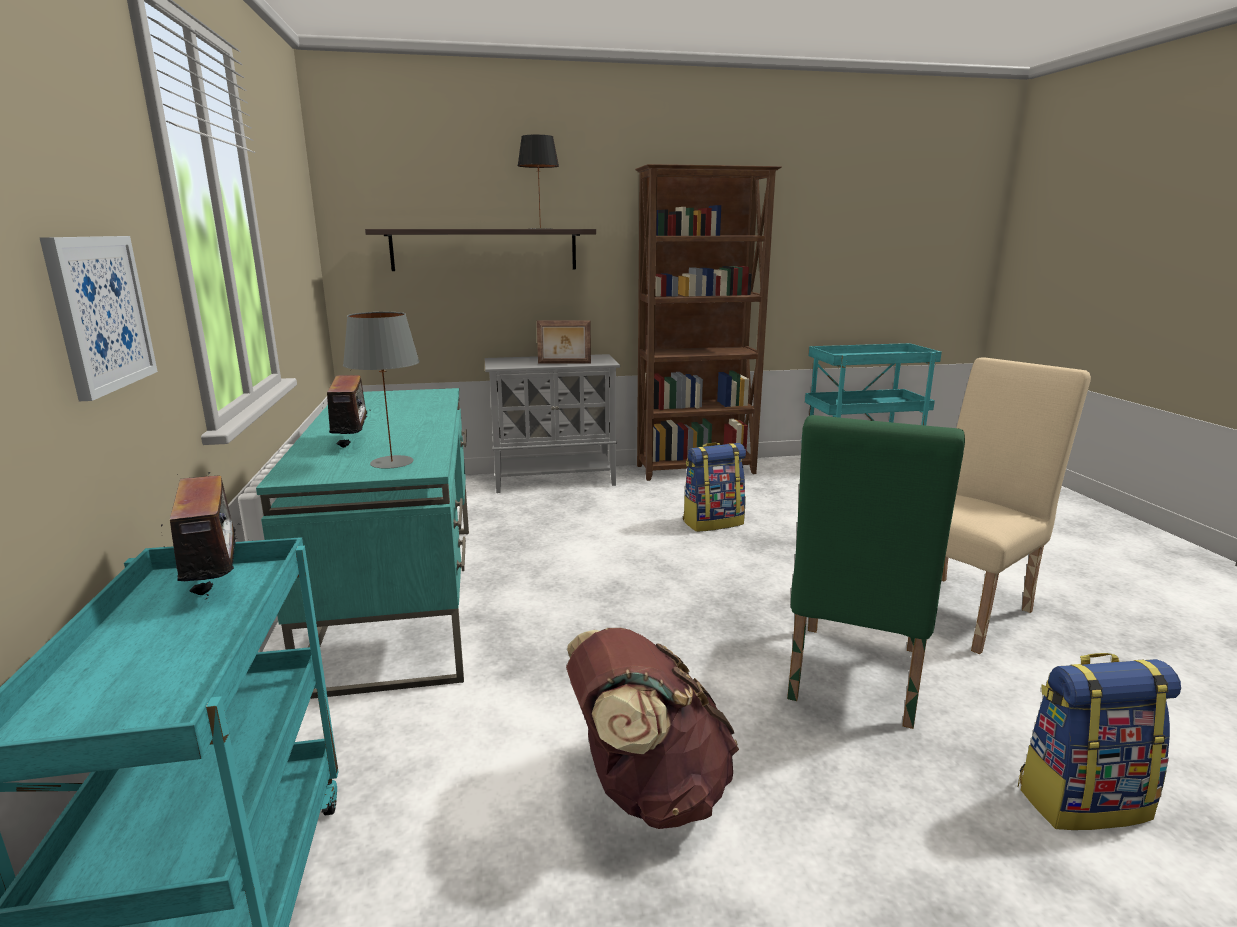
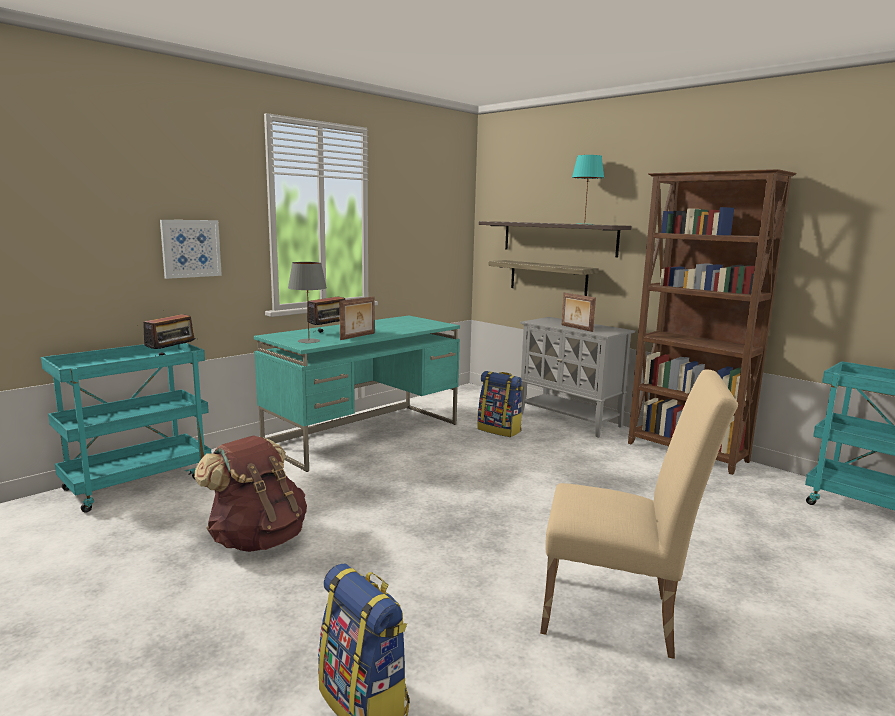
camera: 55 degrees right, 5 degrees down
(423, 435) = (358, 336): none -> picture frame
(474, 306) = (548, 278): none -> shelf
(540, 228) = (584, 224): black table lamp -> turquoise table lamp
(713, 522) = (598, 481): backpack -> backpack (500, 430)
(851, 680) = (430, 579): green chair -> none

